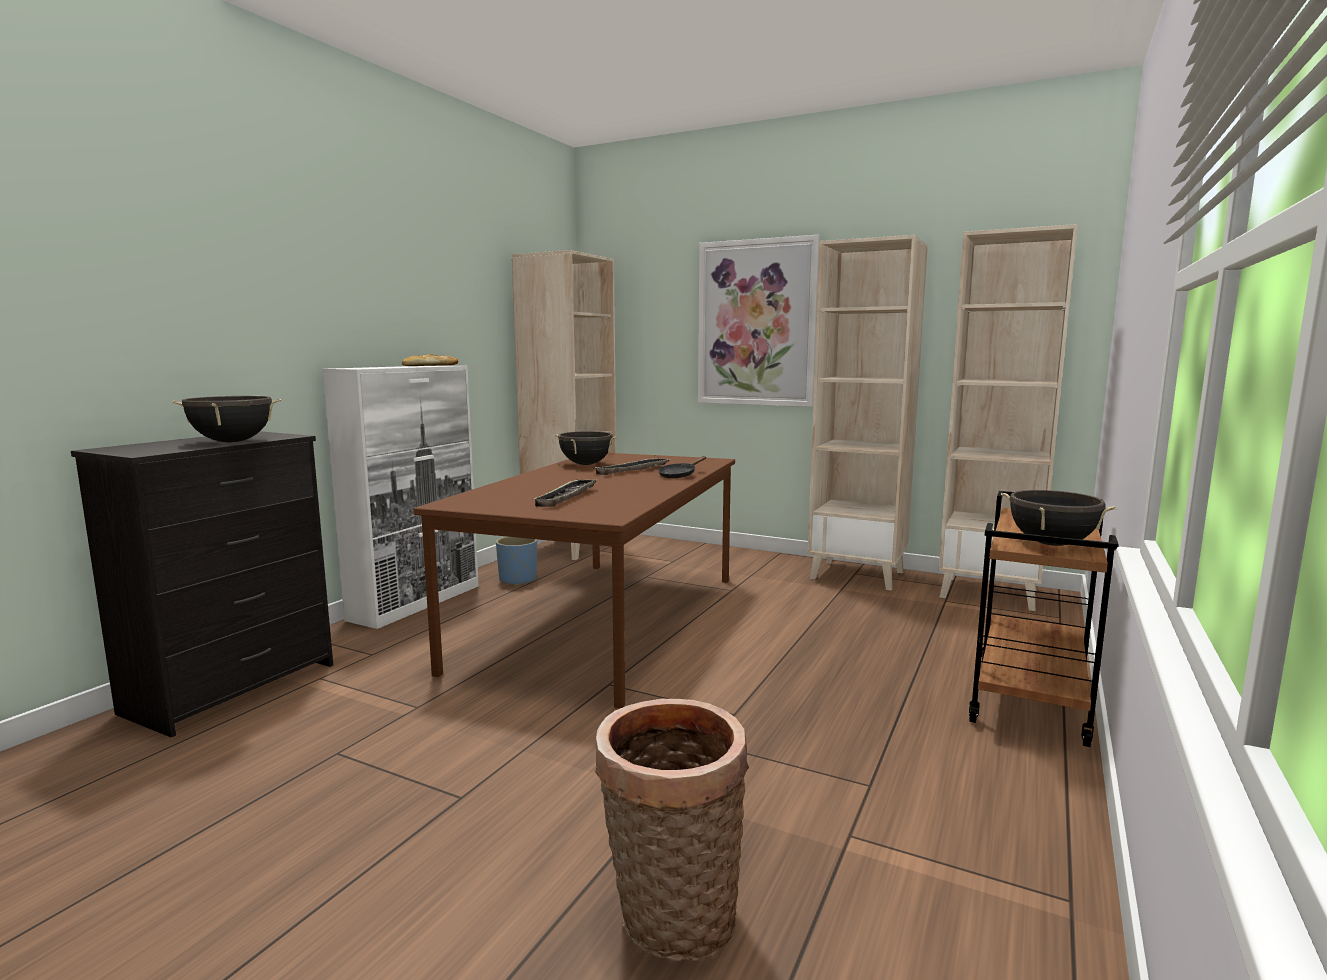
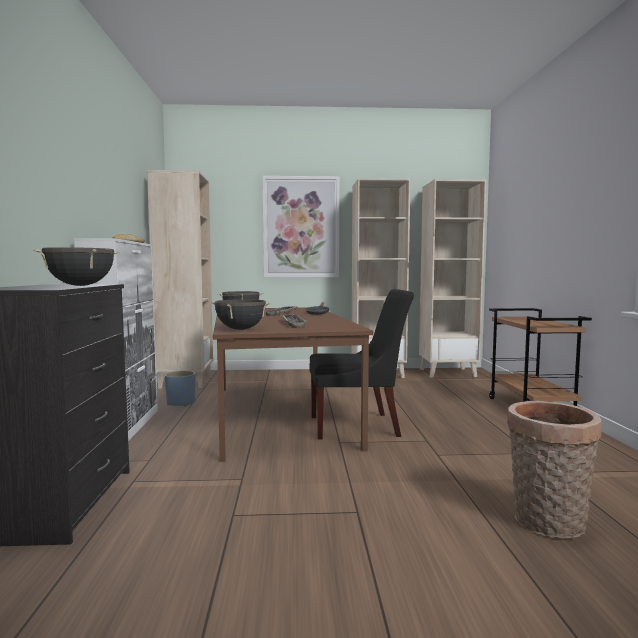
camera: 30 degrees left, 5 degrees down
(676, 664) = (358, 426): none -> black chair
(1051, 544) = (551, 324): black cooking pot -> black cooking pot (240, 329)

